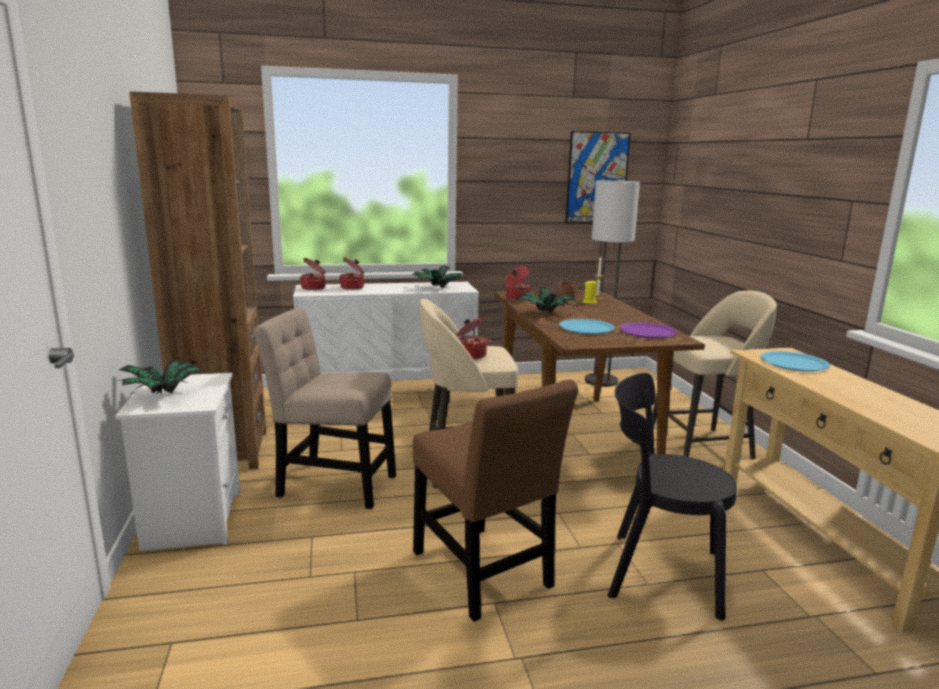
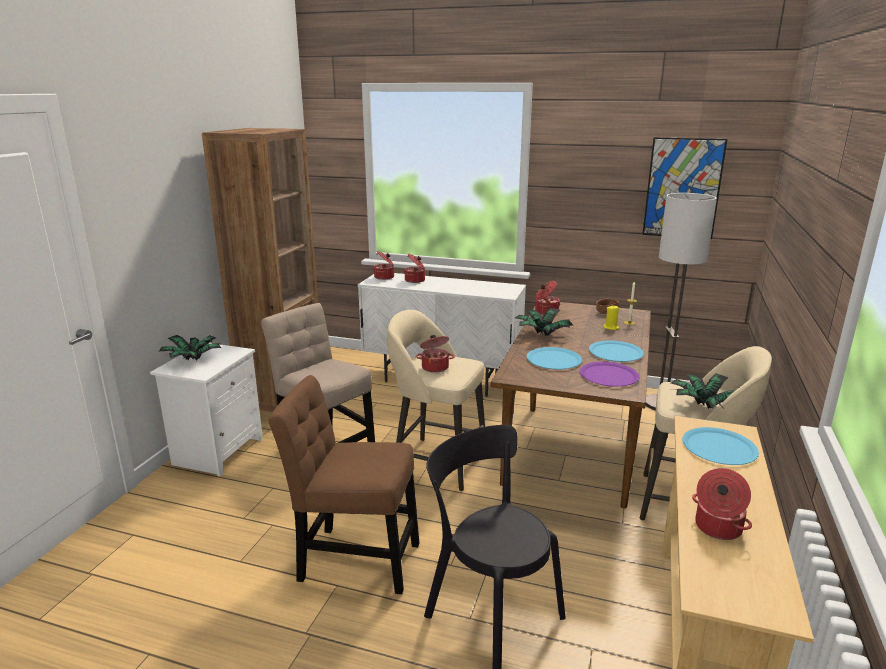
camera: 30 degrees right, 5 degrees up
(437, 288) = (485, 289): potted plant -> potted plant (703, 406)
(484, 574) = (353, 559): brown chair -> brown chair turned 105 degrees clockwise
(623, 317) = (615, 352): none -> blue plate
(880, 407) = (717, 527): none -> cooking pot

